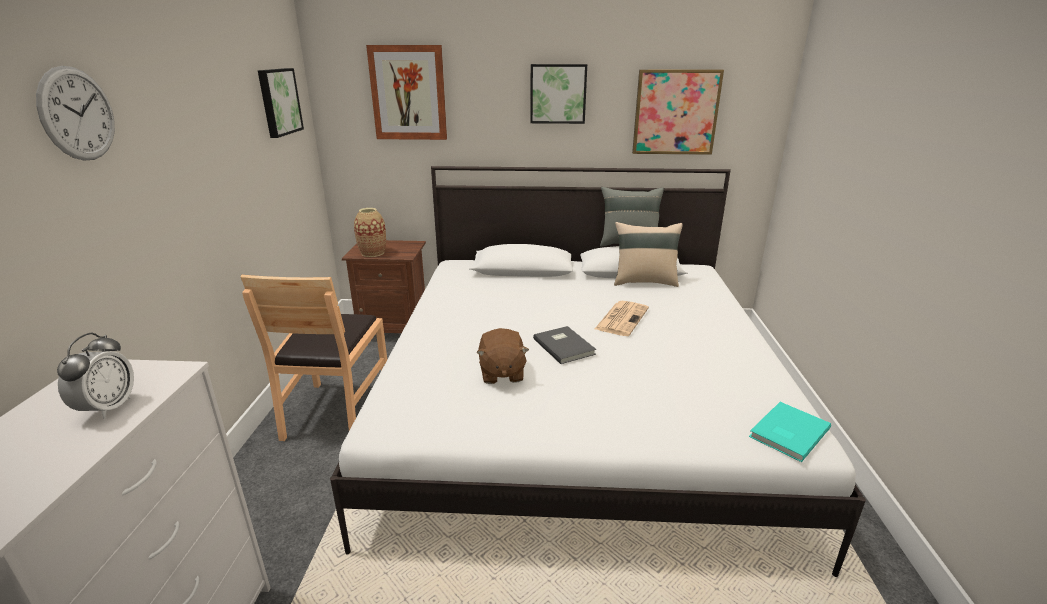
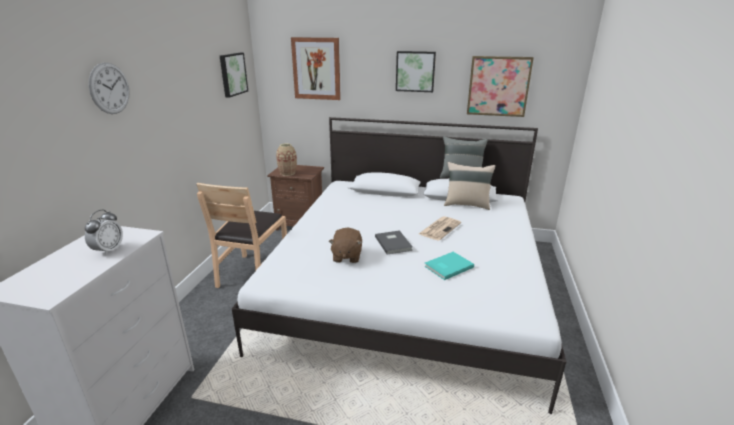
camera: 10 degrees right, 0 degrees up
(787, 432) = (521, 312): turquoise book -> turquoise book (447, 266)

